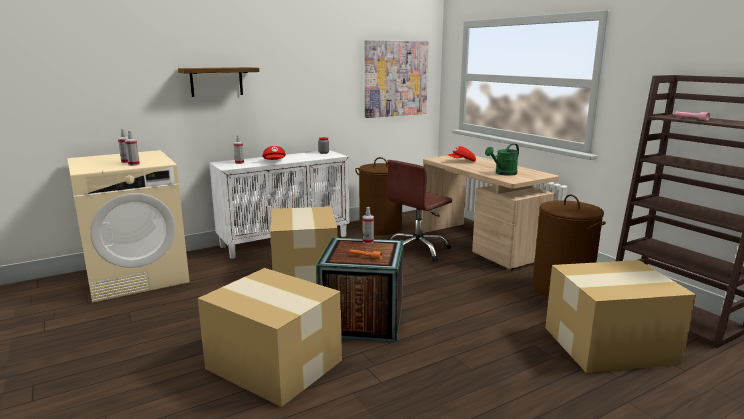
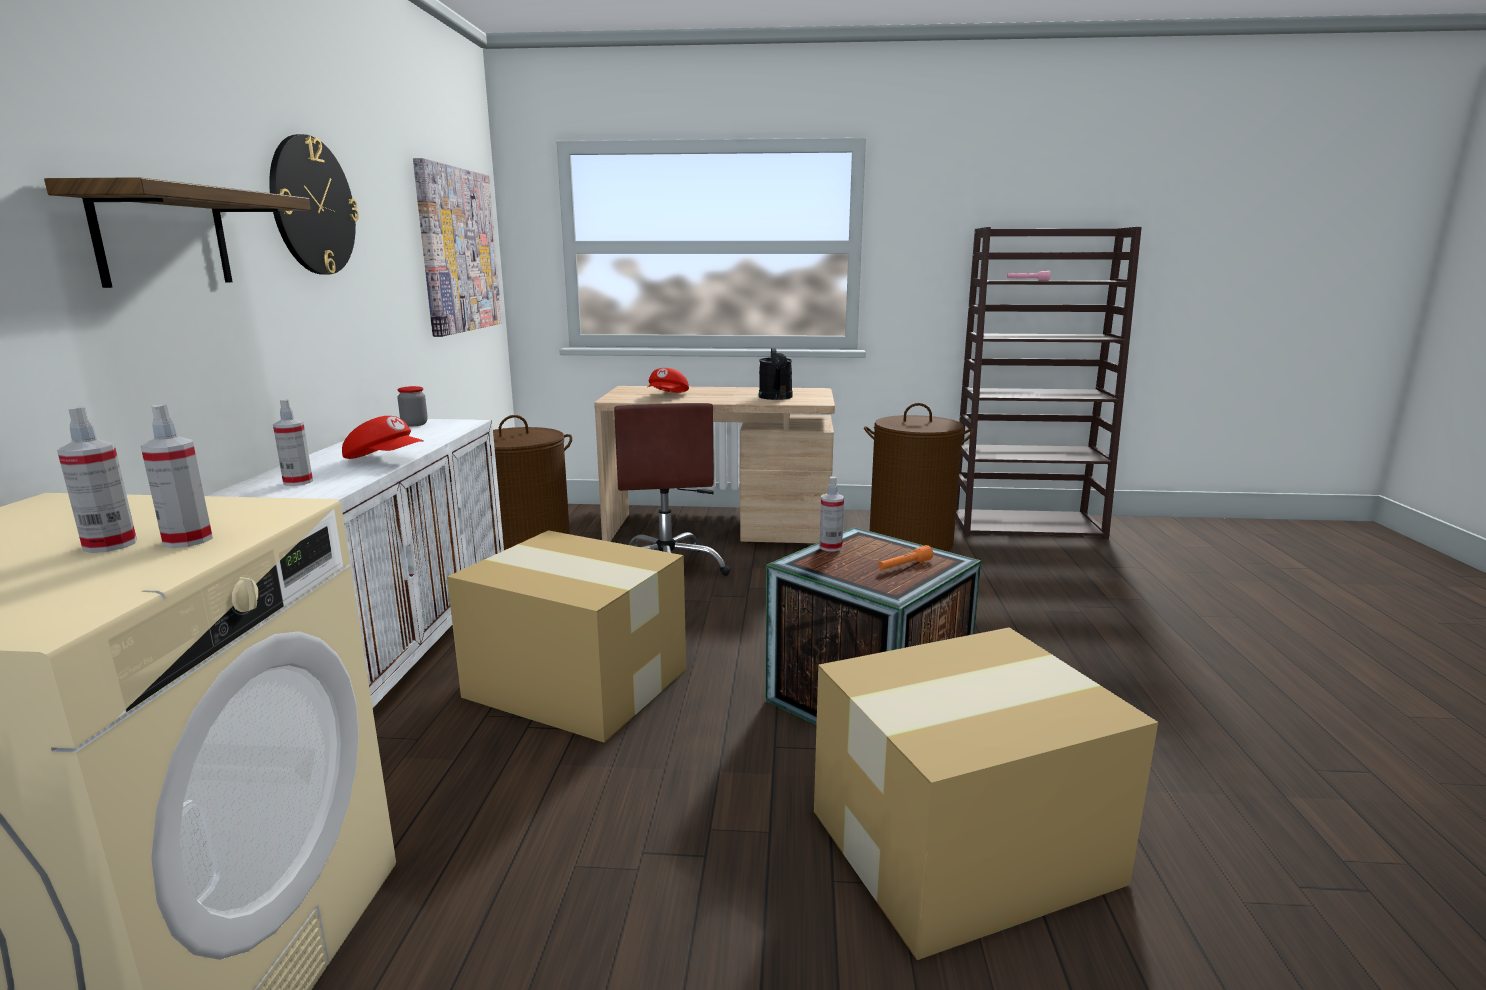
camera: 55 degrees left, 0 degrees up
(291, 66) = (313, 206): none -> wall clock
(503, 173) = (776, 398): green watering can -> black watering can
(611, 345) = (1072, 575): cardboard box -> none

